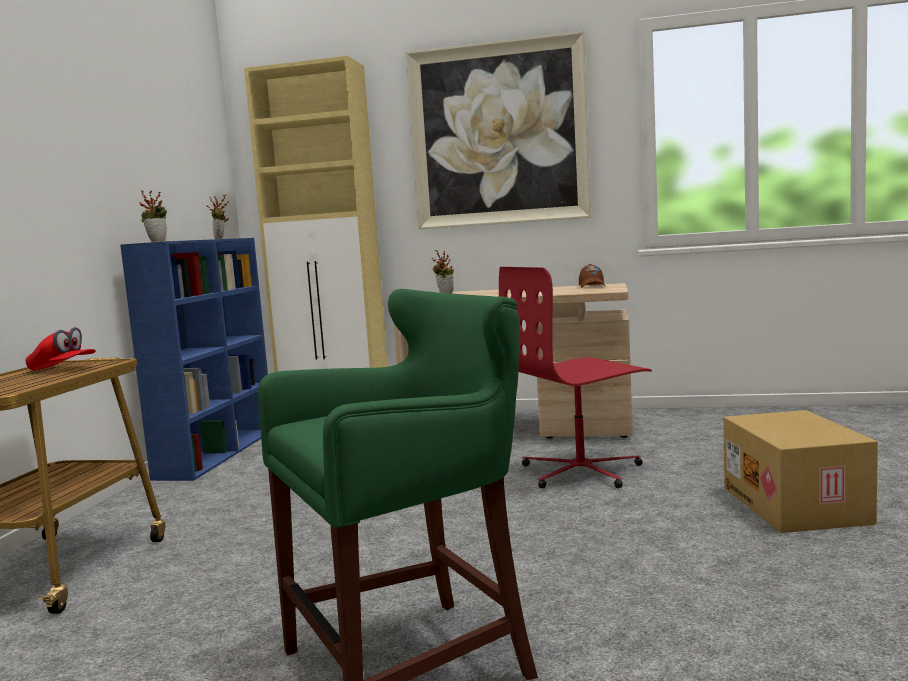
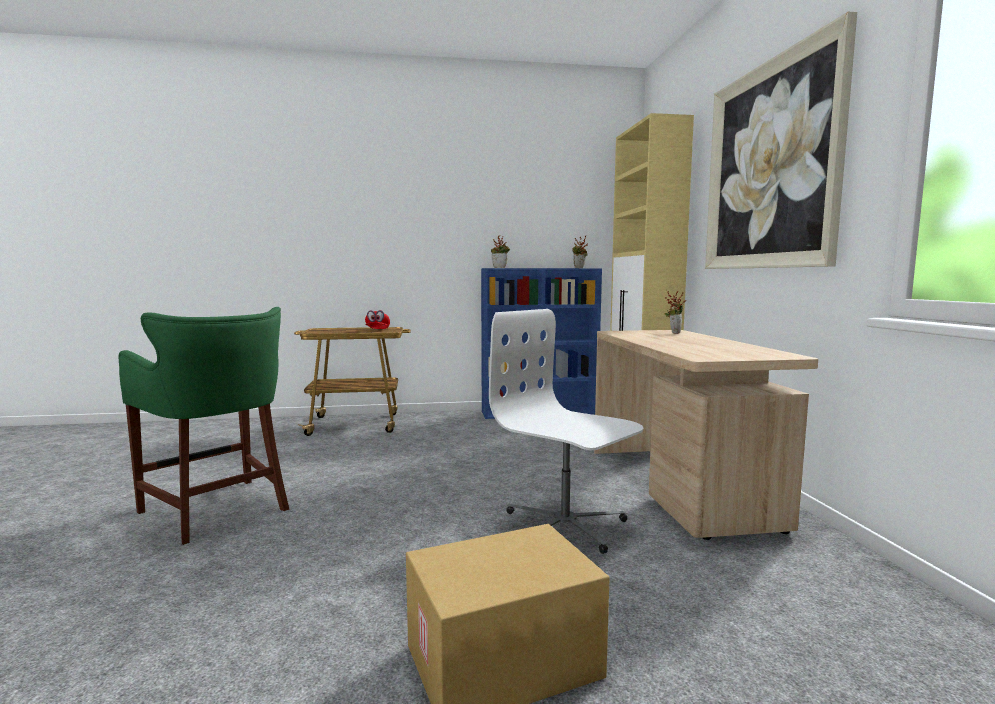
camera: 70 degrees right, 0 degrees up
(582, 471) = (564, 526): red office chair -> white office chair
(592, 286) = (759, 352): brown cap -> none

